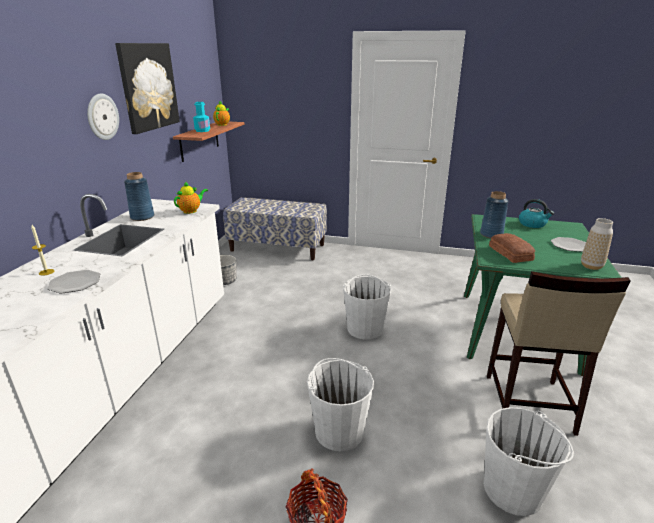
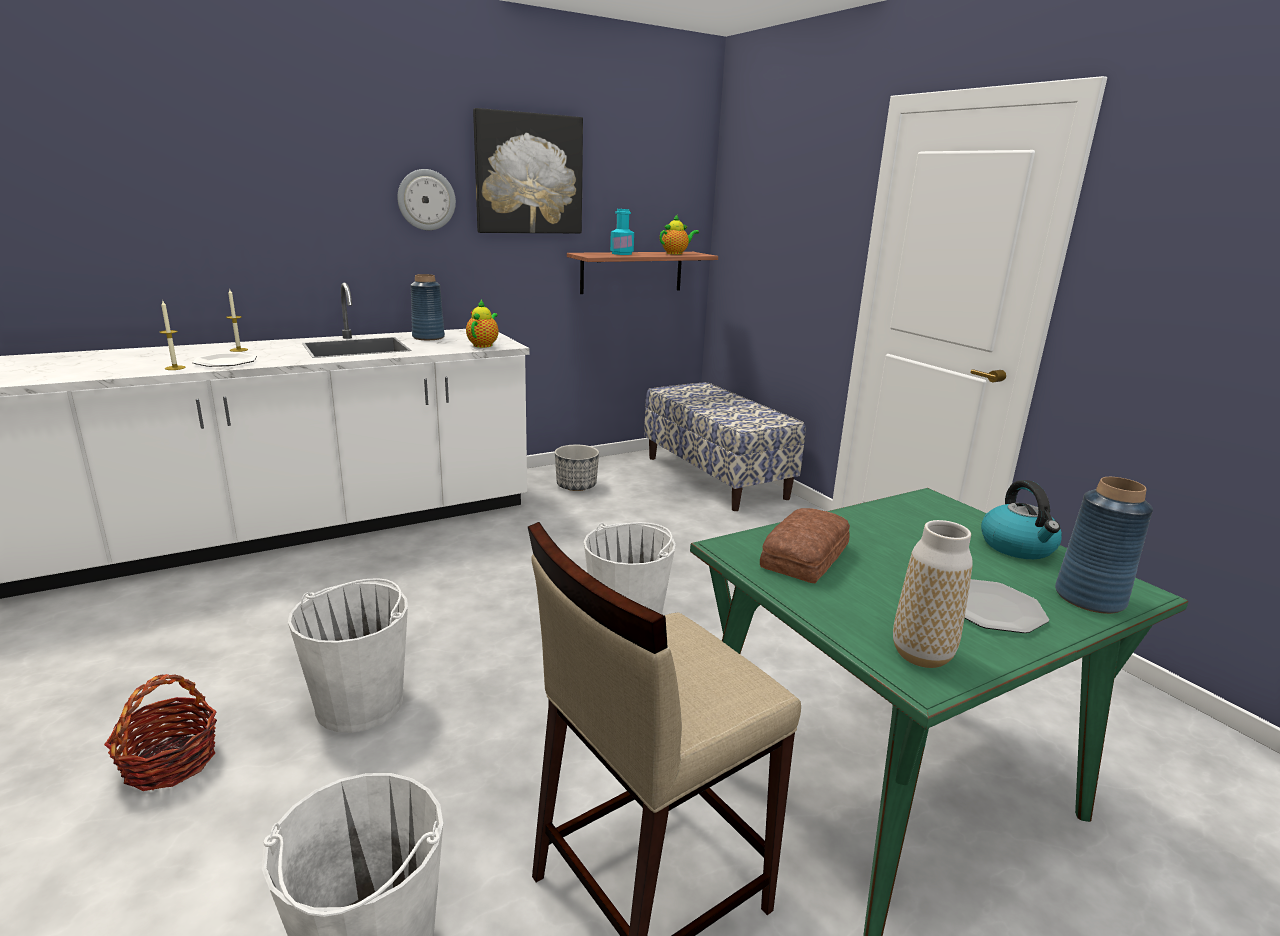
camera: 45 degrees right, 5 degrees down
(54, 302) = (175, 368): none -> candle
(191, 211) = (484, 345): teapot -> teapot turned 75 degrees counterclockwise
(491, 234) = (860, 522): blue vase -> blue vase (1089, 597)

